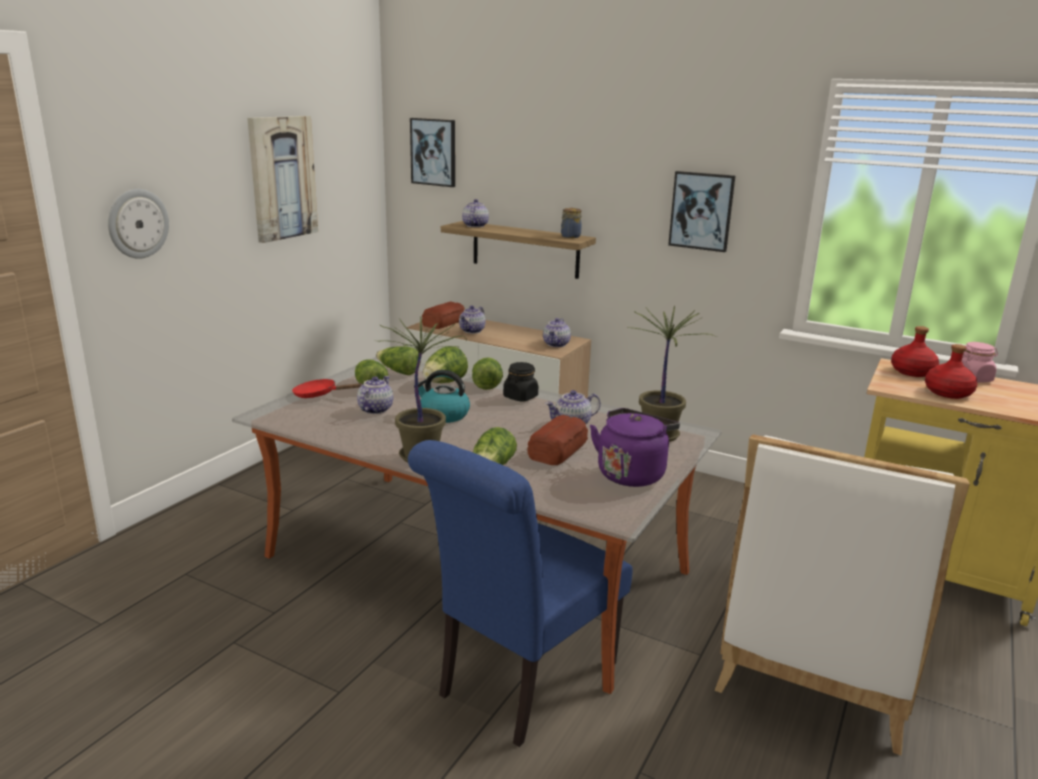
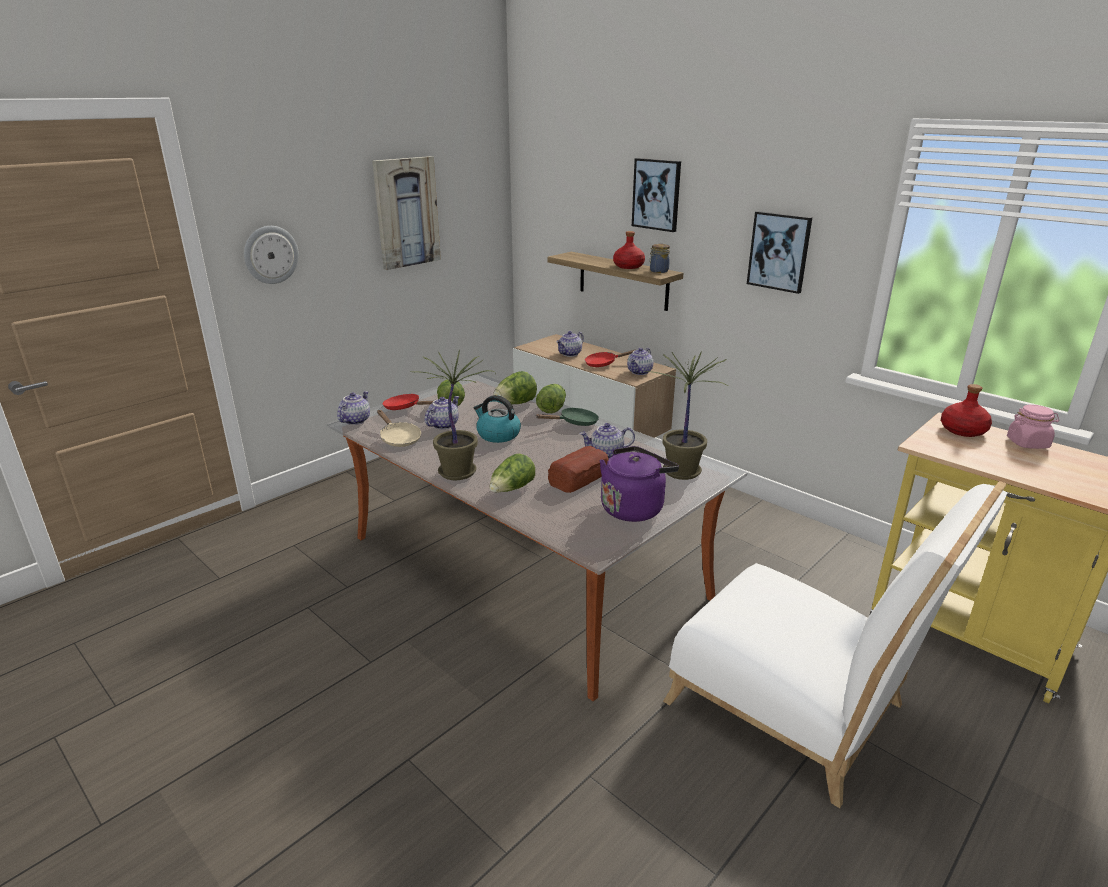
camera: 15 degrees right, 5 degrees up
(331, 427) = (398, 438): none -> beige frying pan
(398, 372) = (482, 390): lettuce -> none
(434, 152) = (549, 187): picture -> picture (656, 194)
(444, 322) = (550, 344): bread -> none
(474, 226) = (578, 257): teapot -> teapot (355, 420)
(514, 338) = (603, 363): none -> red frying pan
(520, 397) = (575, 423): black jar -> green frying pan
(520, 684) = (518, 679): blue chair -> none
(815, 670) = (797, 711): white chair -> white chair turned 90 degrees counterclockwise
(948, 393) = (987, 457): red bottle -> red bottle (629, 266)

